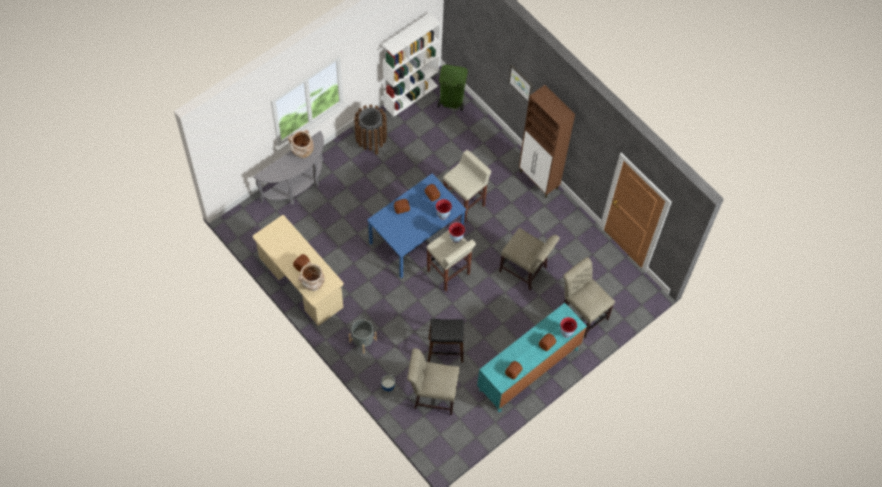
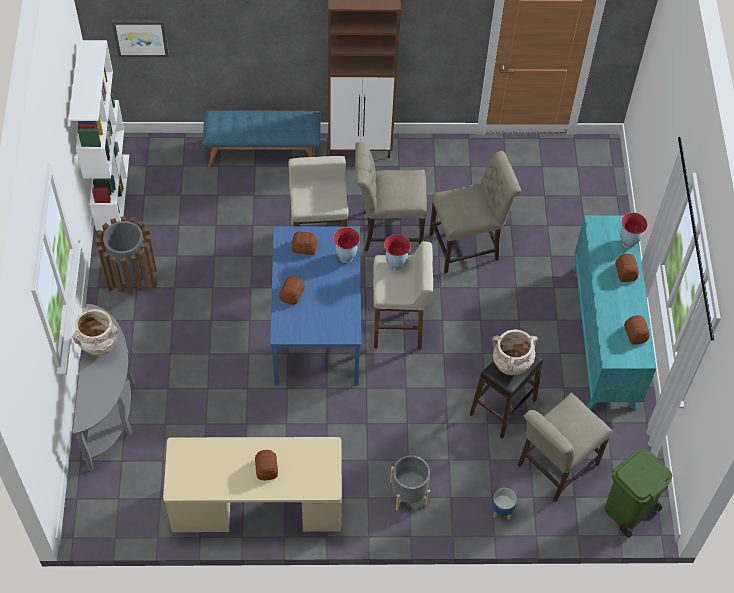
camera: 50 degrees left, 5 degrees down
(312, 285) = (309, 477): beige vase -> beige vase (510, 368)
(451, 100) = (163, 156): green trash can -> green trash can (628, 510)
(495, 140) = (263, 151): none -> blue bench
(521, 83) = (275, 26): picture -> picture (140, 37)
(582, 313) = (575, 230): beige chair -> beige chair (388, 230)

